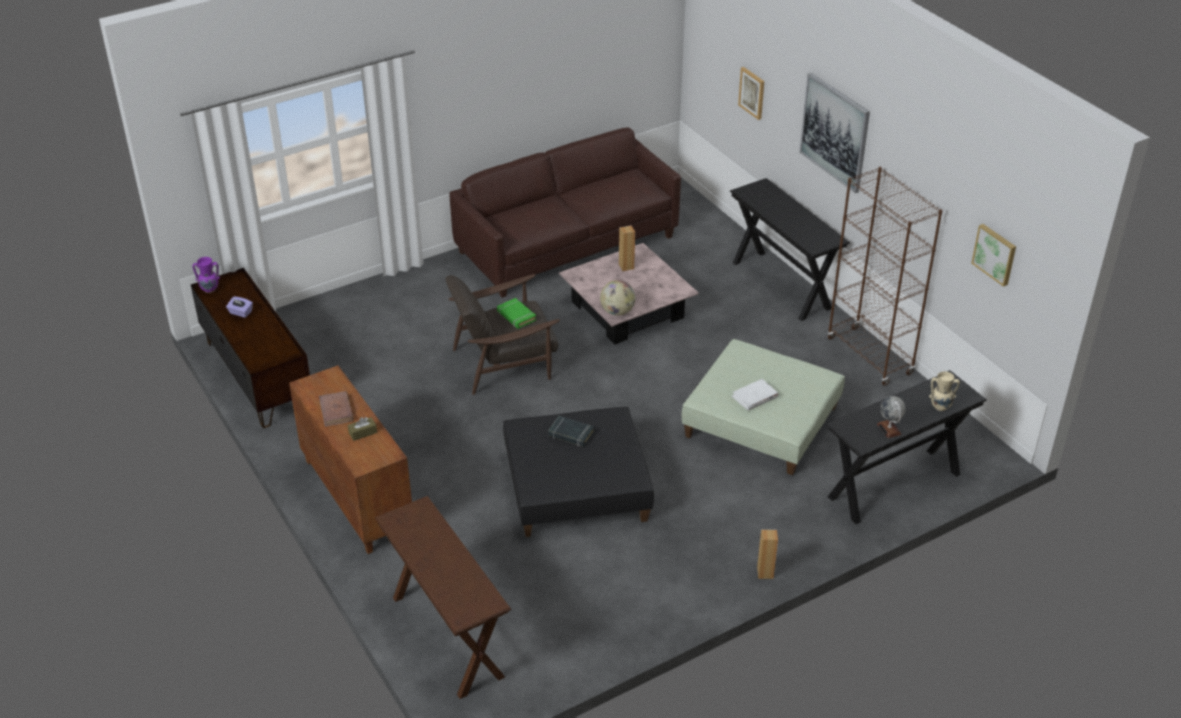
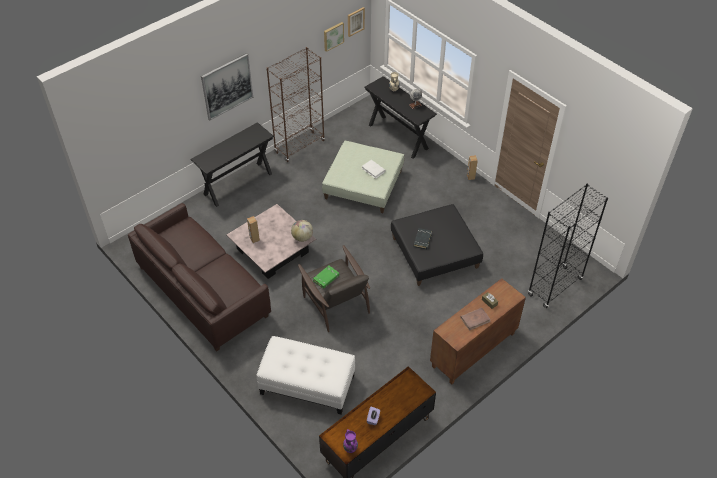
camera: 100 degrees left, 10 degrees up
(371, 322) = (307, 385): none -> white ottoman
(447, 636) = (554, 287): brown console table -> black bookcase
(752, 93) = (159, 132): picture -> picture (355, 21)

